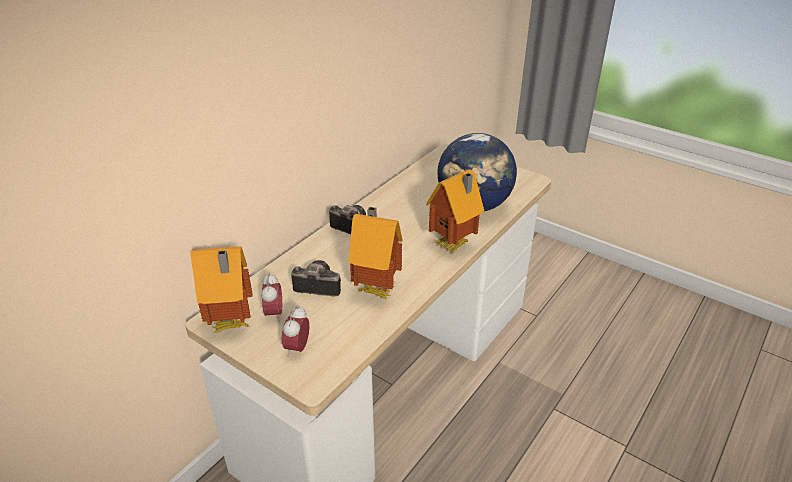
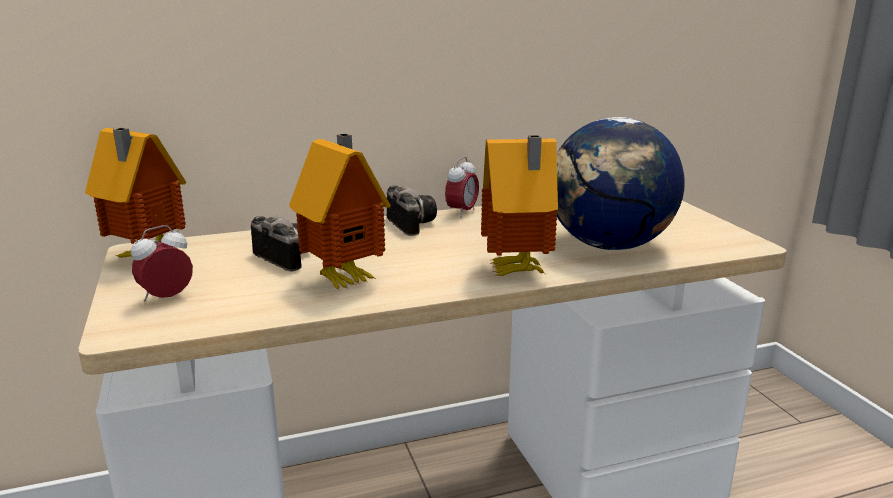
camera: 35 degrees right, 15 degrees down
(274, 314) = (200, 264): alarm clock -> alarm clock (462, 212)

